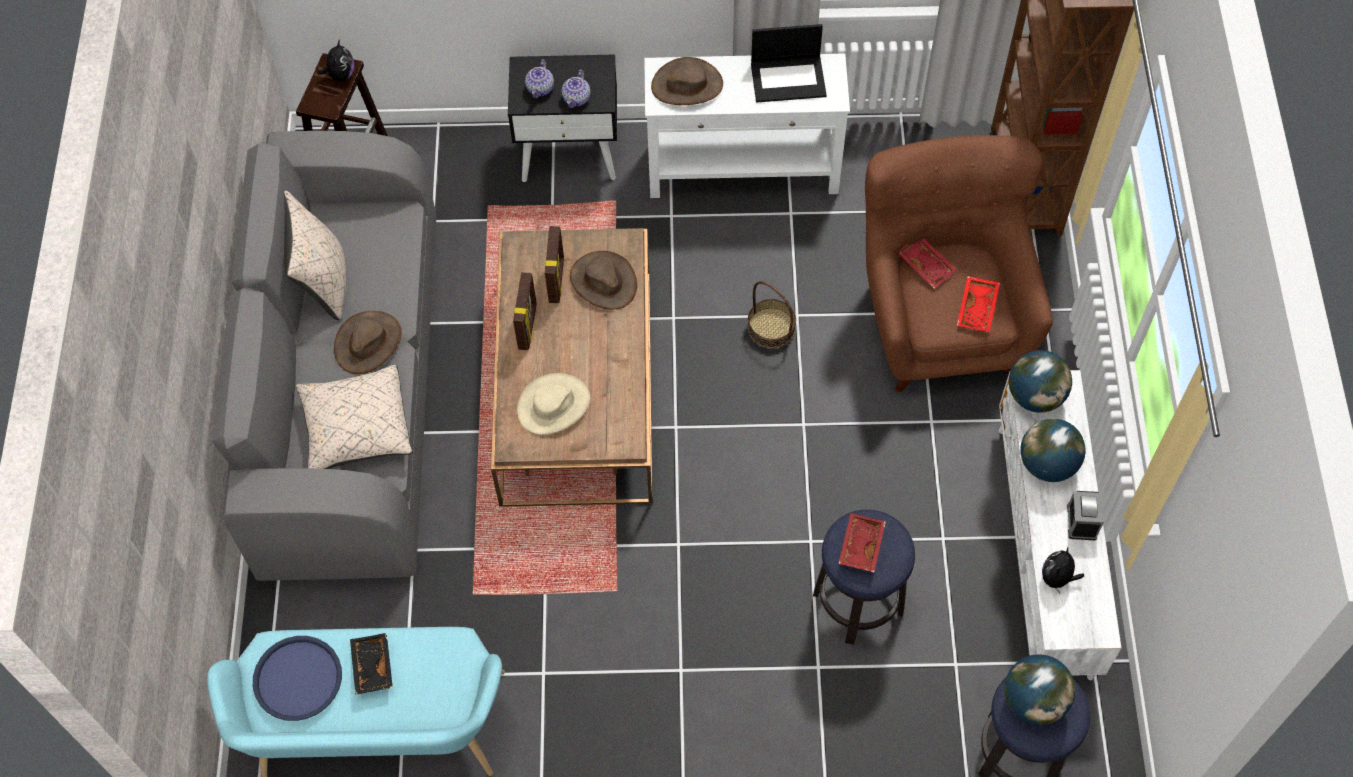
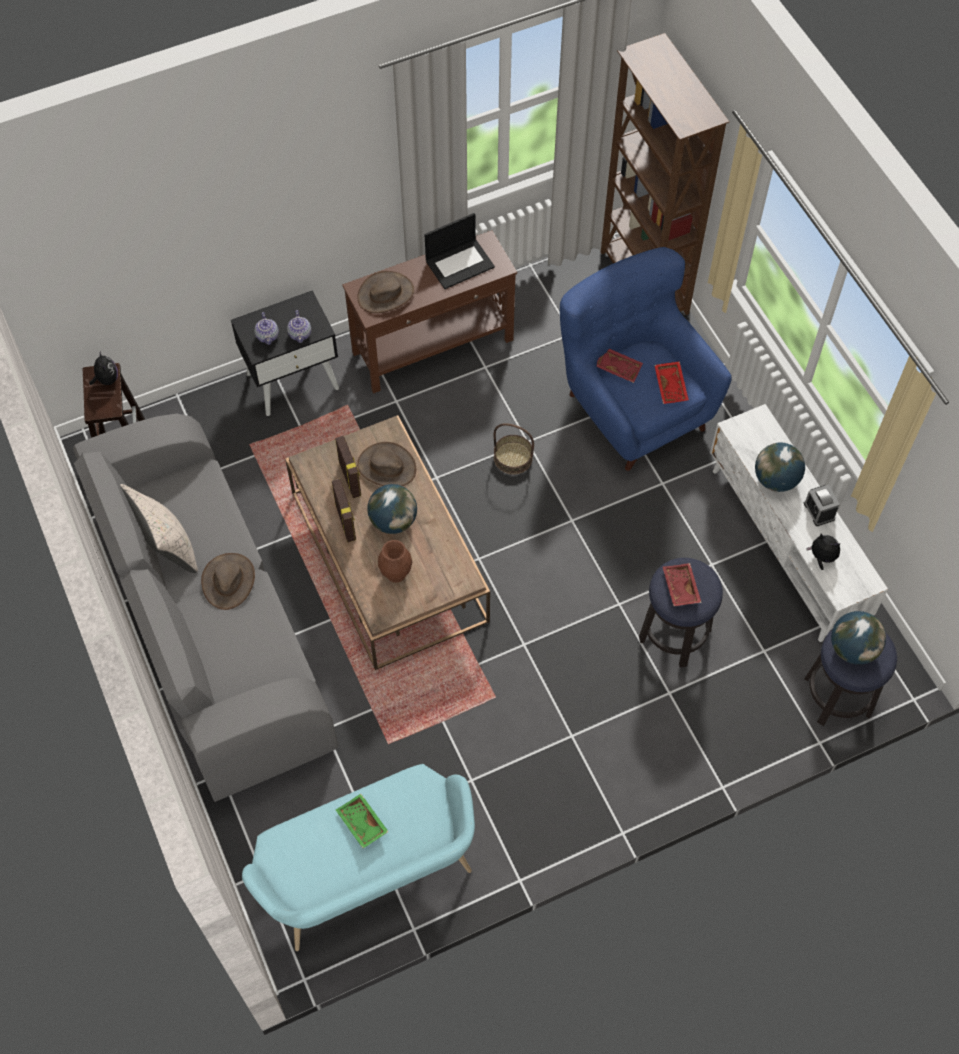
camera: 25 degrees left, 0 degrees up
(297, 679) = (309, 856): blue tray -> none
(357, 428) = (254, 650): beige pillow -> none
(371, 667) = (361, 823): black tray -> green tray
(554, 405) = (396, 574): beige hat -> brown vase
(744, 169) = (434, 346): white console table -> brown console table
(941, 320) = (633, 407): brown armchair -> blue armchair
(1034, 396) = (743, 434): globe -> globe (393, 521)
(1057, 578) = (821, 557): plush toy -> plush toy turned 120 degrees clockwise

